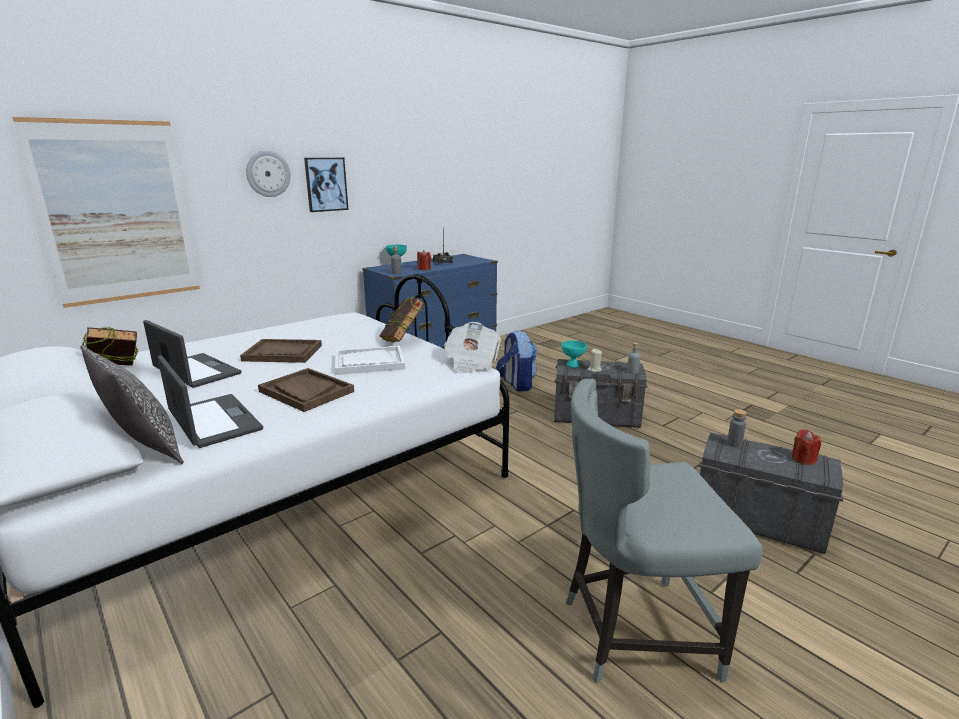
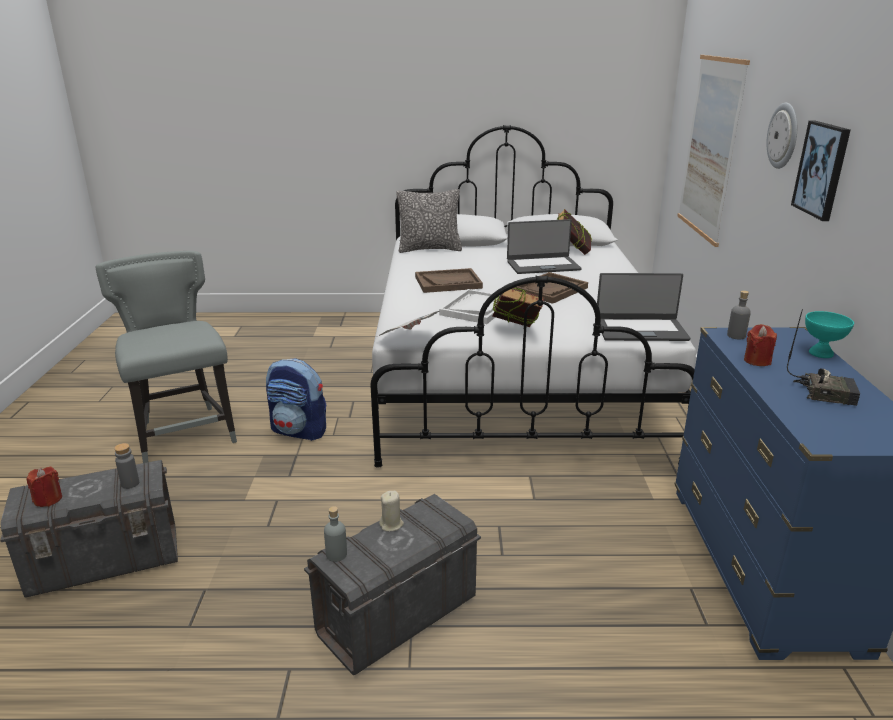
camera: 130 degrees right, 5 degrees up
(213, 421) = (441, 261): laptop -> laptop (640, 330)
(516, 384) = (597, 612): backpack -> backpack (299, 431)
(573, 365) = (432, 518): turquoise bowl -> none
(633, 632) = (185, 432): grey chair -> grey chair turned 60 degrees counterclockwise

